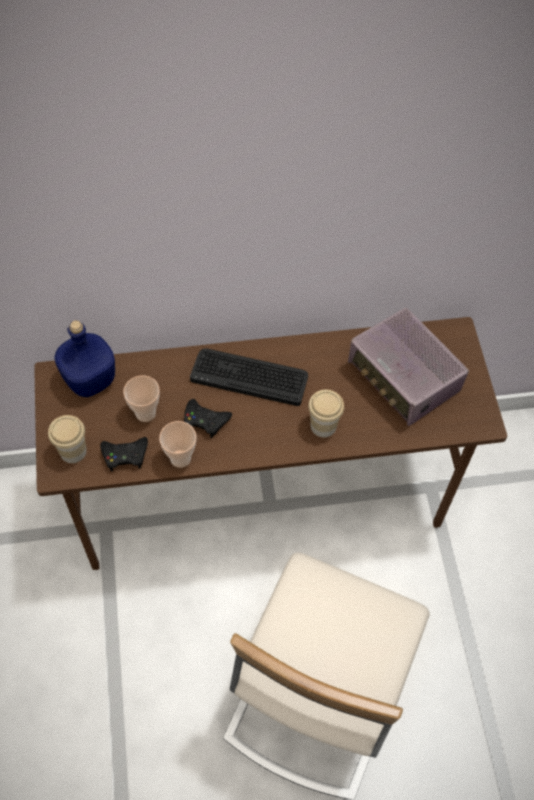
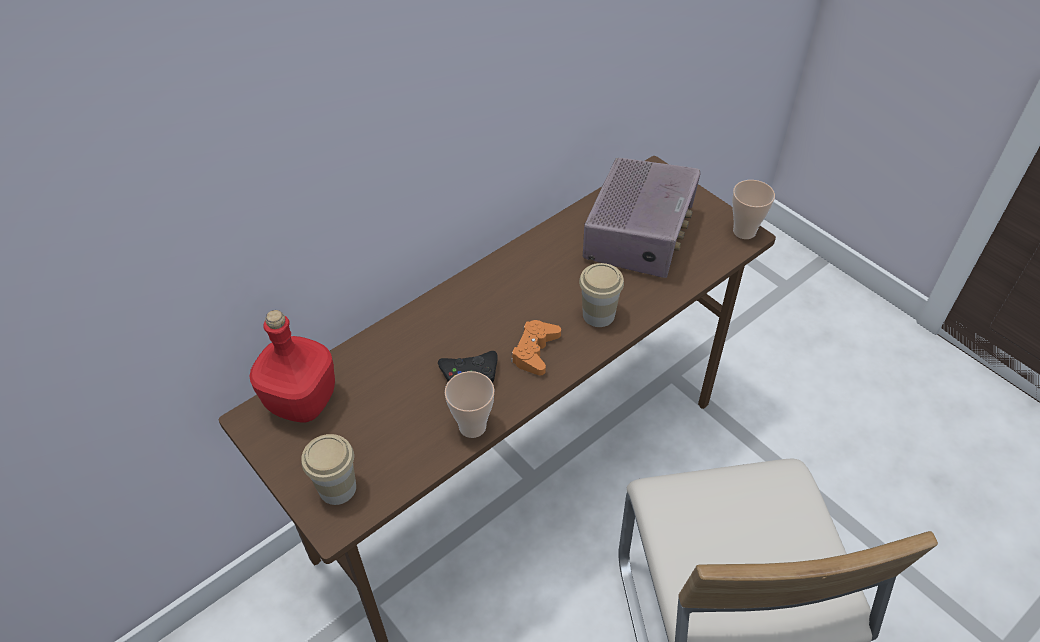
camera: 30 degrees left, 10 degrees down
(89, 380) = (302, 402): blue bottle -> red bottle
(125, 455) = (405, 458): black game controller -> none
(145, 413) = (396, 402): cup -> cup (744, 231)
(249, 376) = (484, 308): keyboard -> none
(259, 428) = (535, 351): none -> orange game controller
(403, 378) = (639, 234): radio -> radio turned 90 degrees counterclockwise

